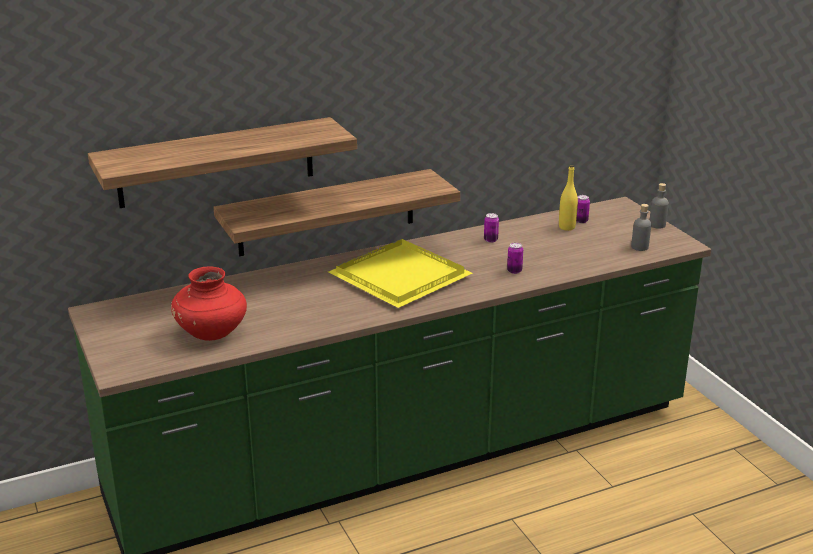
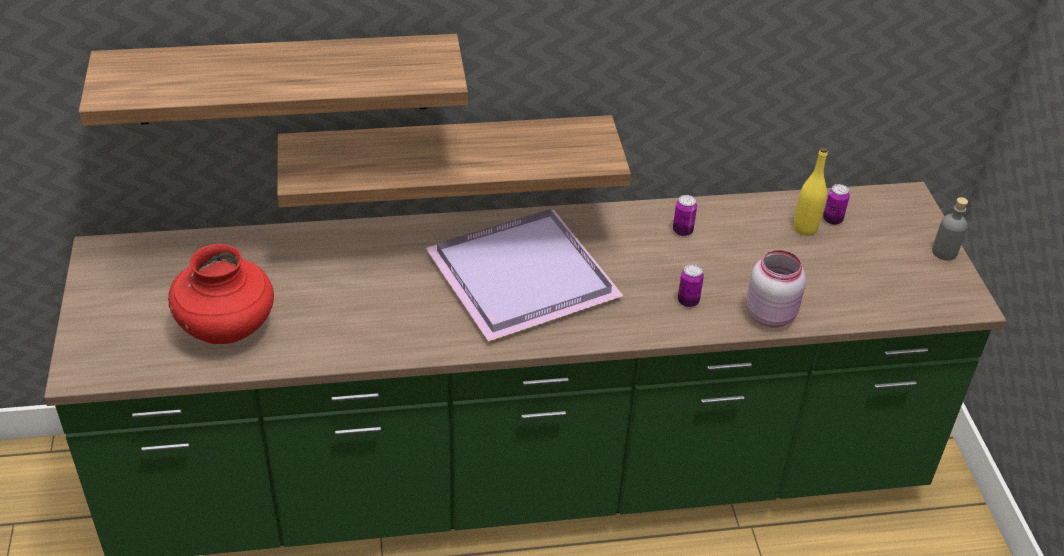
camera: 15 degrees right, 15 degrees up
(400, 278) = (521, 279): yellow tray -> purple tray
(569, 268) = (771, 314): none -> pink jar
(639, 247) = (896, 293): grey bottle -> none

